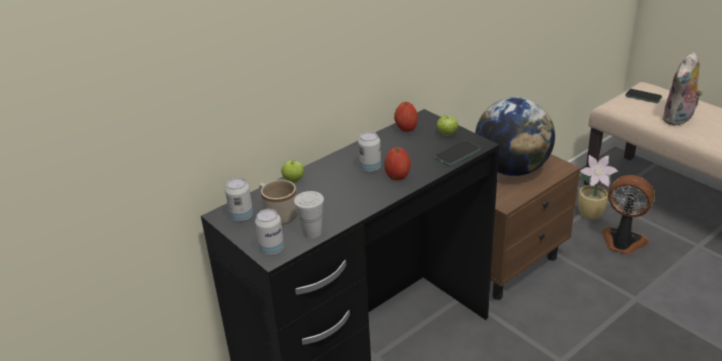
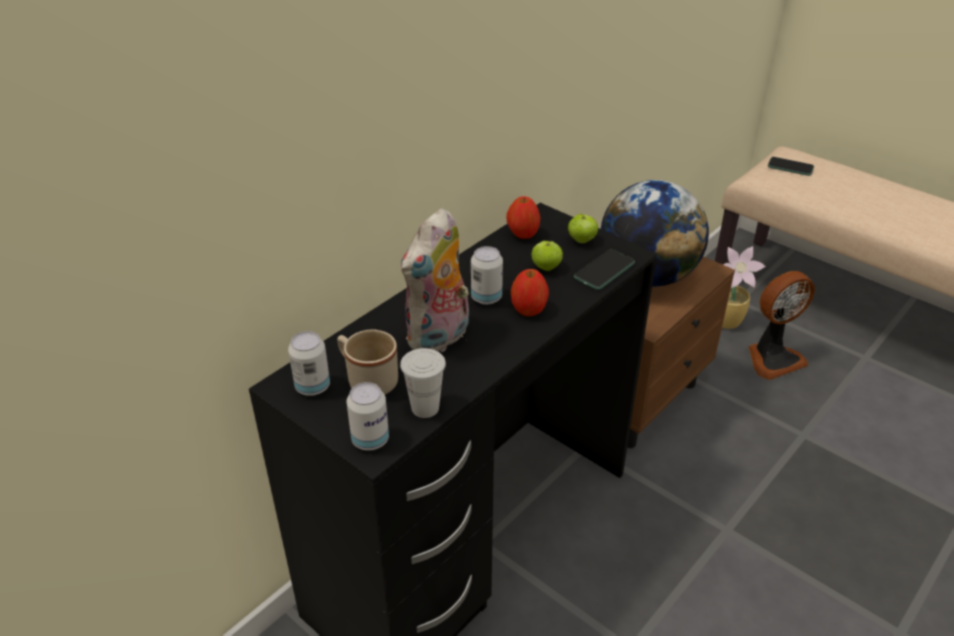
camera: 10 degrees left, 5 degrees up
(294, 180) = (379, 322): apple -> apple (546, 267)
(622, 242) = (772, 358): fan -> fan turned 135 degrees clockwise
(679, 119) = (841, 197): plush toy -> plush toy (439, 338)

